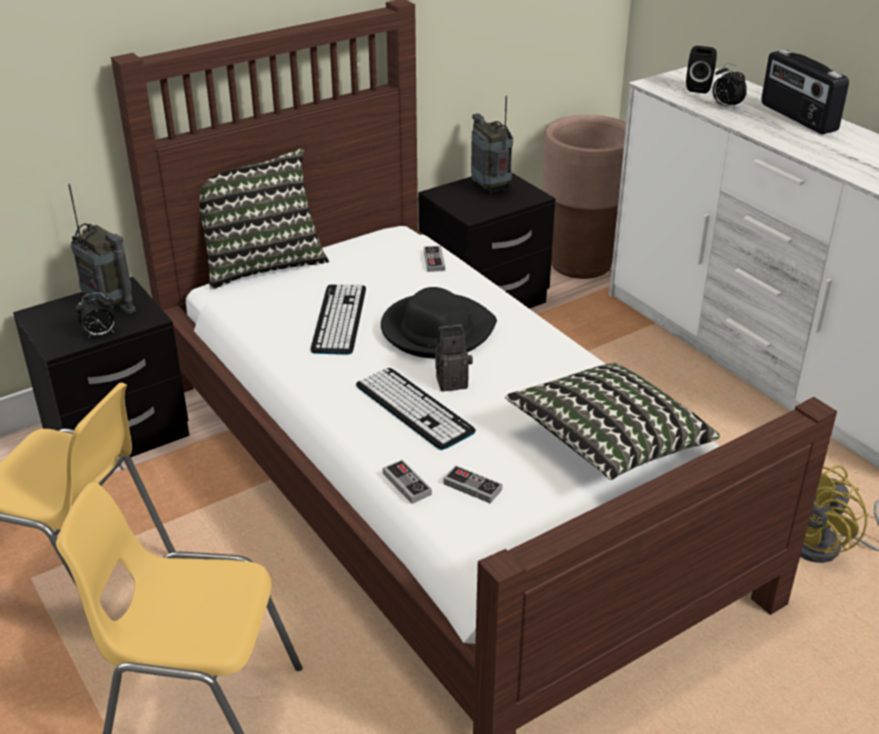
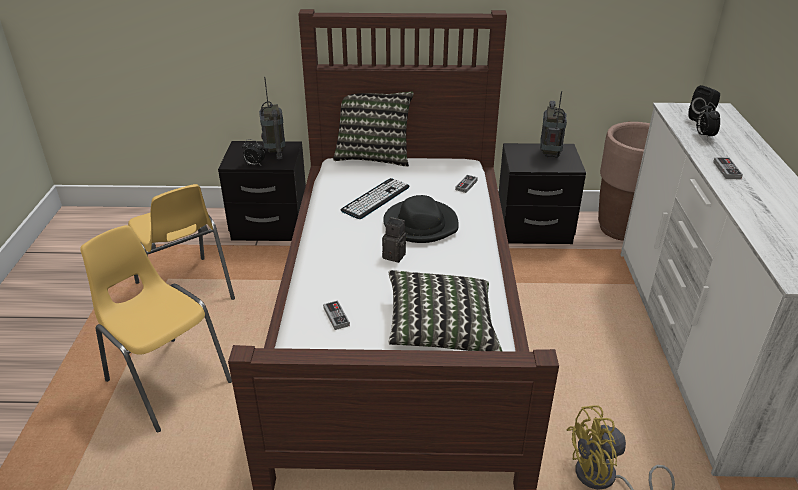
camera: 35 degrees right, 0 degrees up
(406, 484) = (305, 299): game controller -> game controller (726, 170)
(414, 408) = (357, 261): keyboard -> none
(797, 117) = (752, 158): radio -> none

